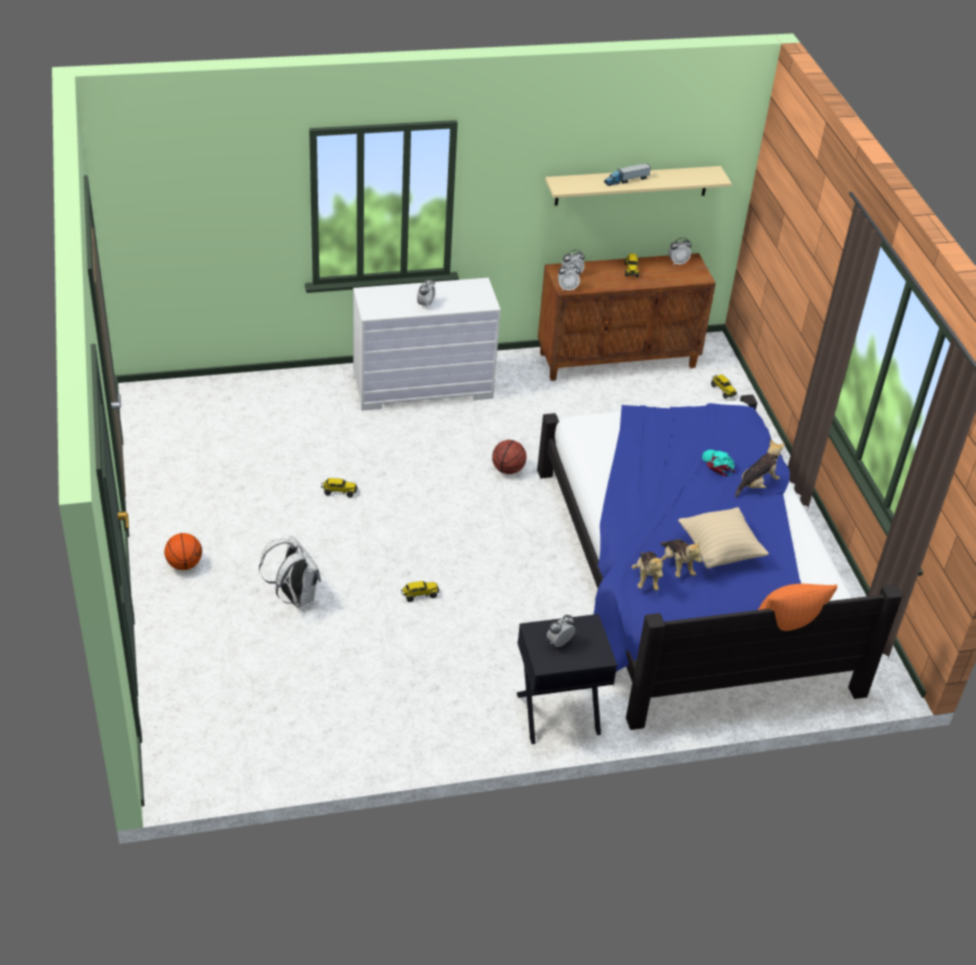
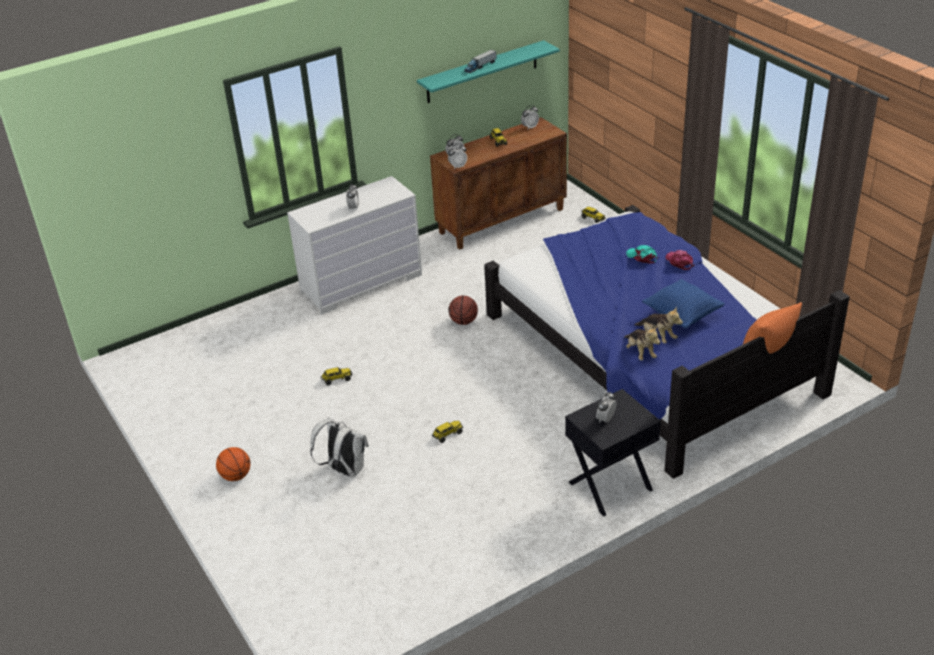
camera: 15 degrees left, 5 degrees down
(632, 185) = (482, 72): beige shelf -> turquoise shelf
(719, 551) = (682, 316): beige pillow -> blue pillow
(757, 484) = (679, 262): plush toy -> pink cap

